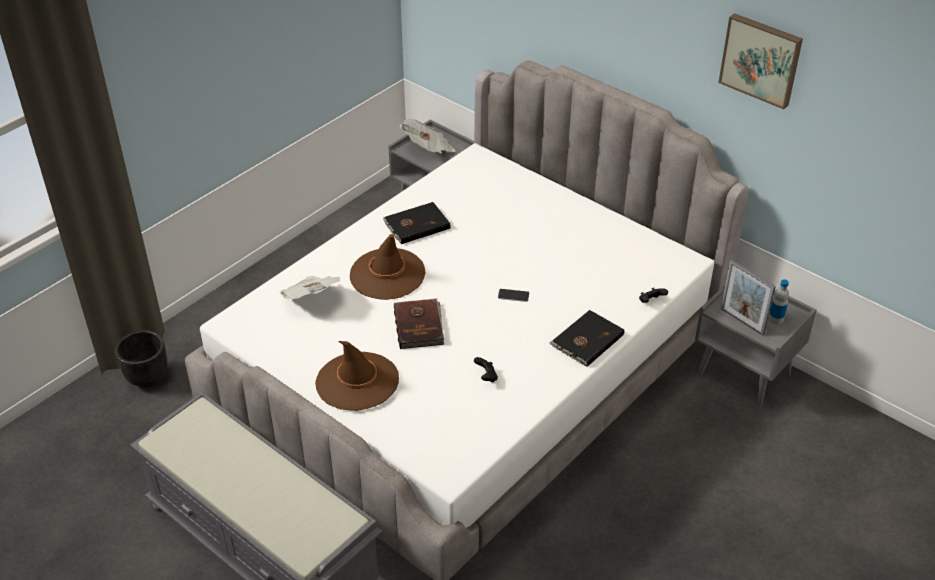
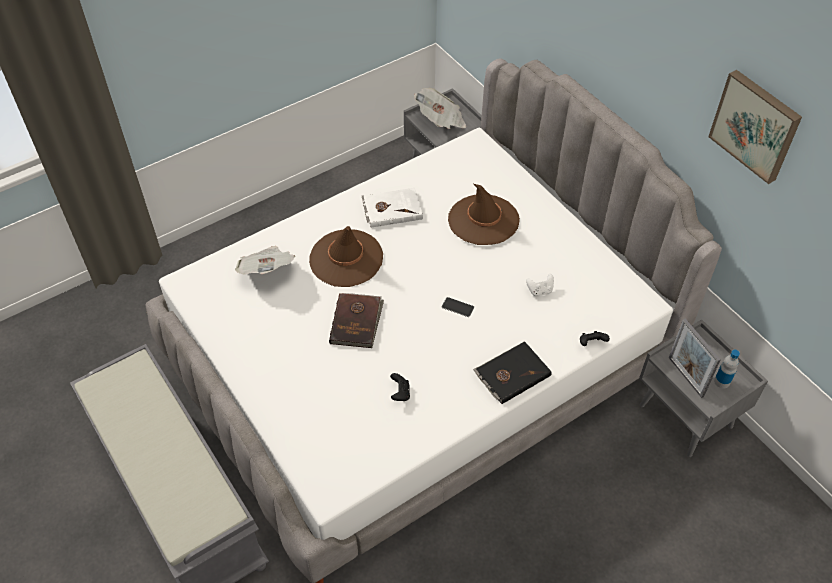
camera: 15 degrees right, 10 degrees up
(147, 377) = (135, 297): black planter -> none
(357, 381) = (278, 371): brown hat -> brown hat (483, 220)
(416, 225) = (392, 209): black book -> white book
(586, 268) = (540, 291): none -> white game controller

